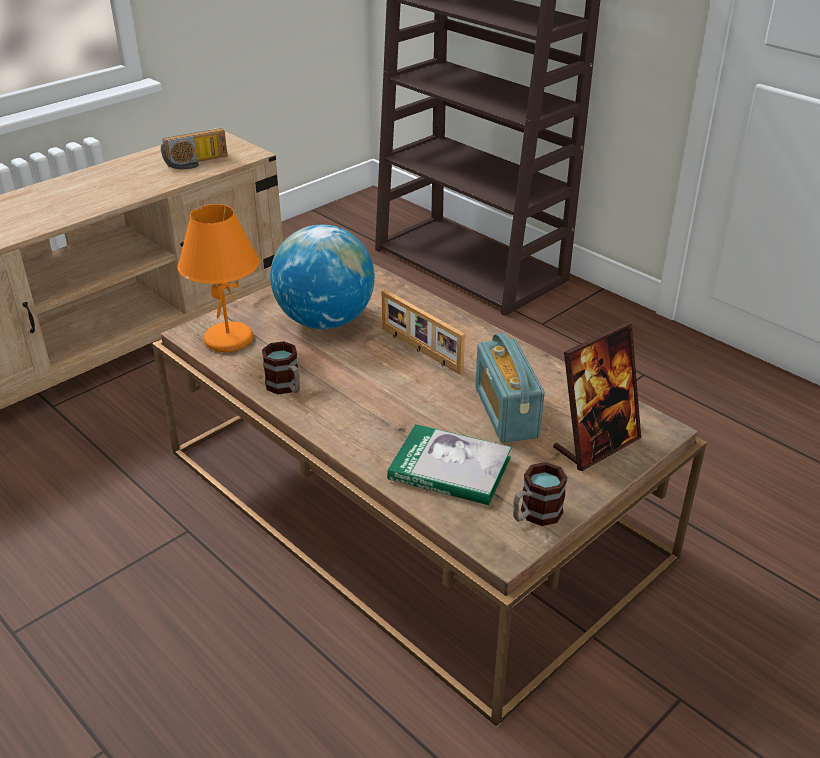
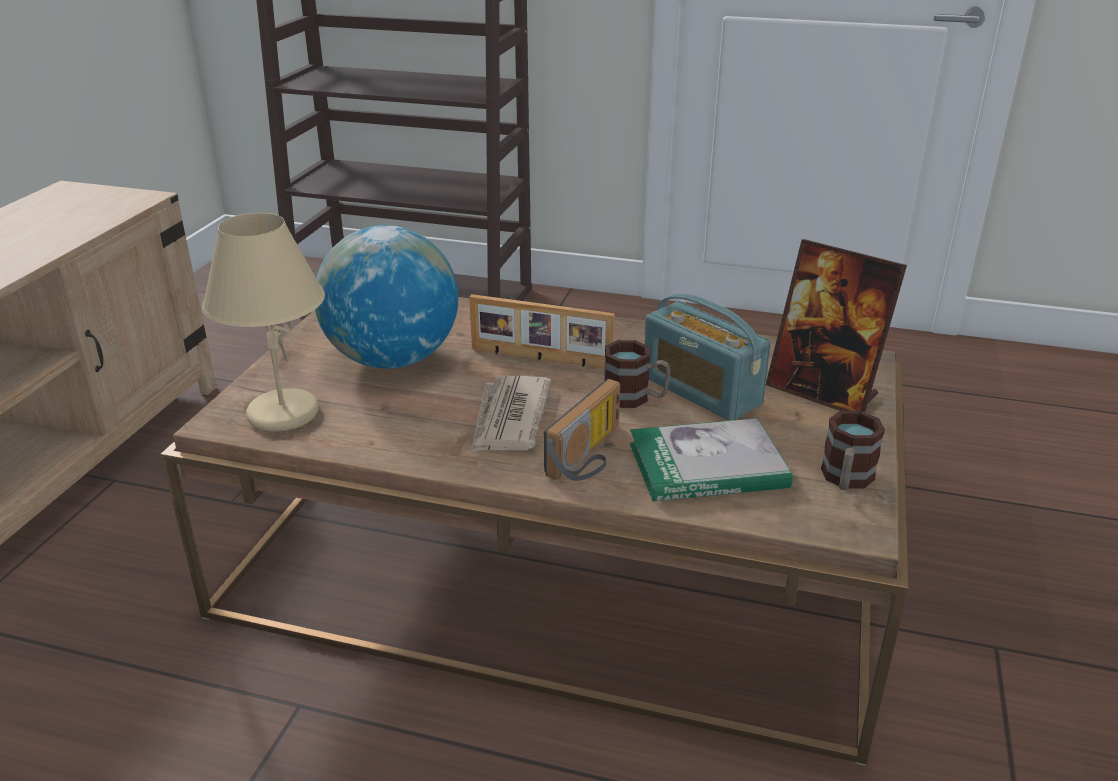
camera: 30 degrees left, 5 degrees down
(196, 163) = (71, 220): radio -> radio (591, 455)
(228, 339) = (282, 413): orange table lamp -> beige table lamp
(286, 387) = (419, 444): mug -> mug (635, 398)
(356, 389) = (509, 419): none -> newspaper
(596, 444) = (822, 392): picture frame -> picture frame turned 105 degrees clockwise

